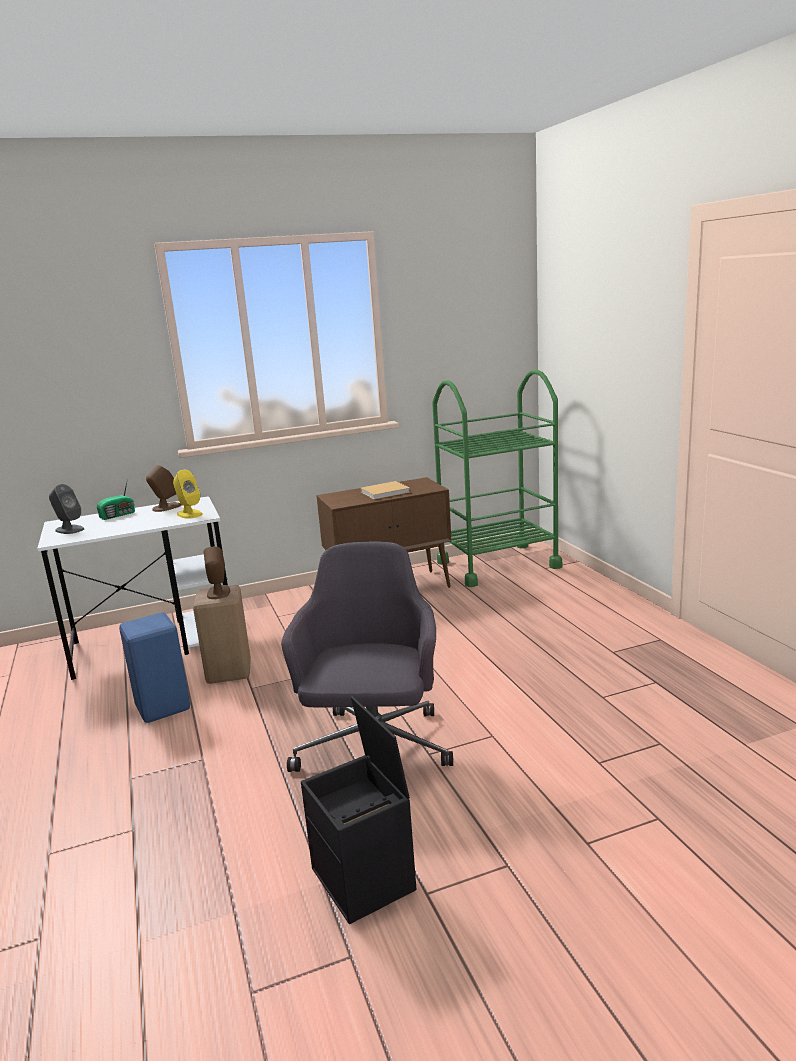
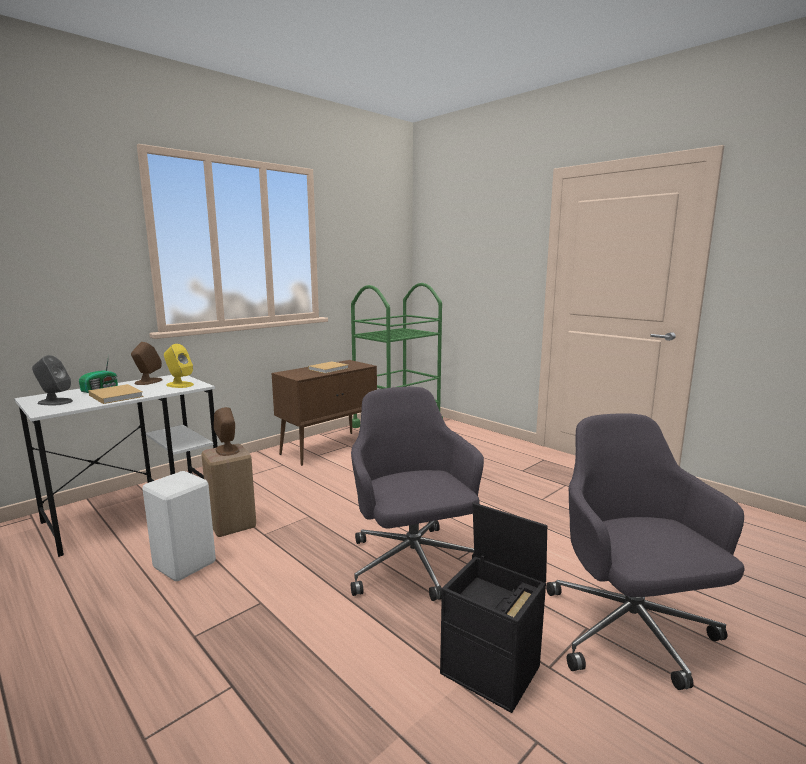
camera: 25 degrees left, 5 degrees down
(122, 525) = (115, 395): none -> beige book
(162, 708) = (184, 566): blue stool -> white stool
(556, 883) = (630, 632): none -> grey office chair

